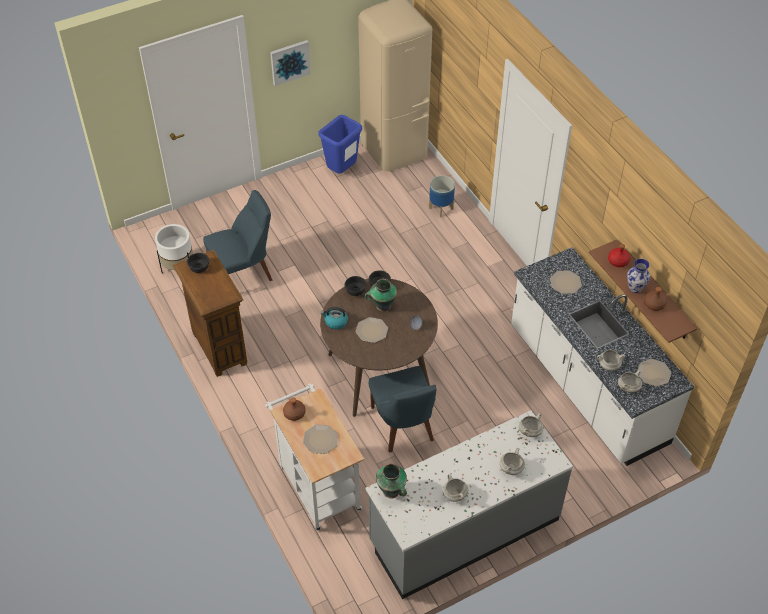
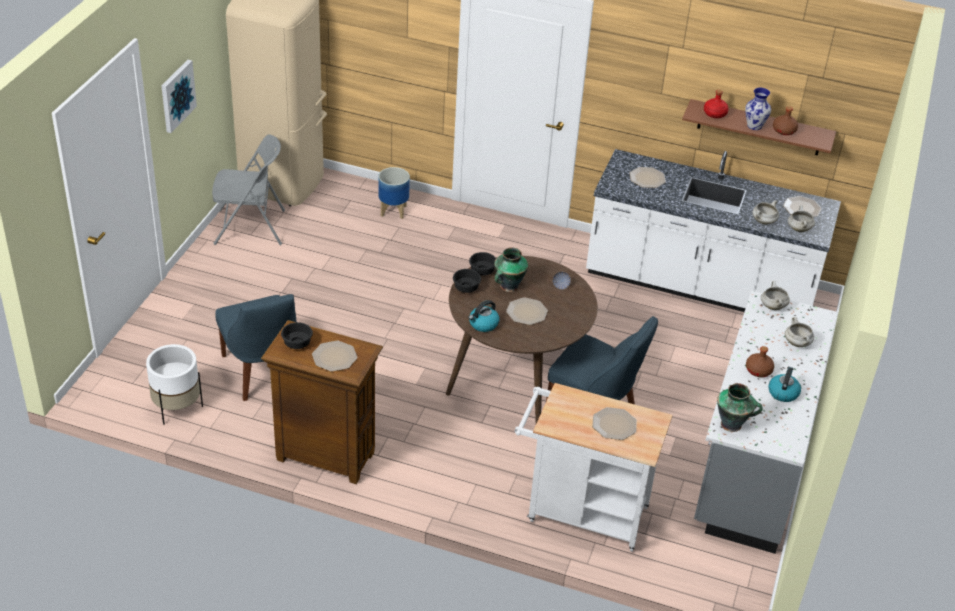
camera: 45 degrees left, 10 degrees down
(208, 289) = (334, 356): none -> plate
(243, 274) = (262, 373): blue chair -> blue chair turned 135 degrees clockwise
(295, 413) = (560, 418): brown bottle -> brown bottle (758, 370)
(341, 171) = (250, 227): blue trash can -> grey chair
(454, 494) = (783, 392): white cooking pot -> kettle

